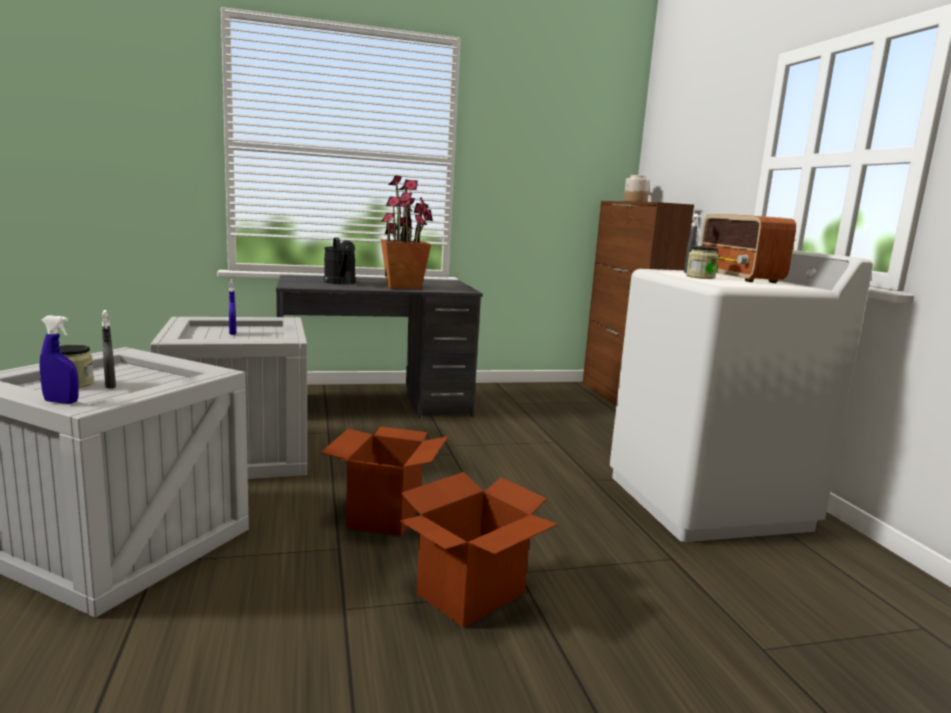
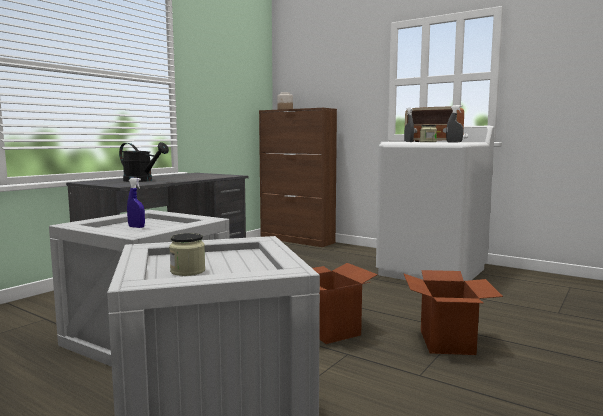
camera: 40 degrees left, 5 degrees down
(61, 402) = (266, 272): blue spray bottle -> none
(110, 386) = (217, 265): grey spray bottle -> grey spray bottle (454, 142)
(404, 286) = (191, 178): potted plant -> none

